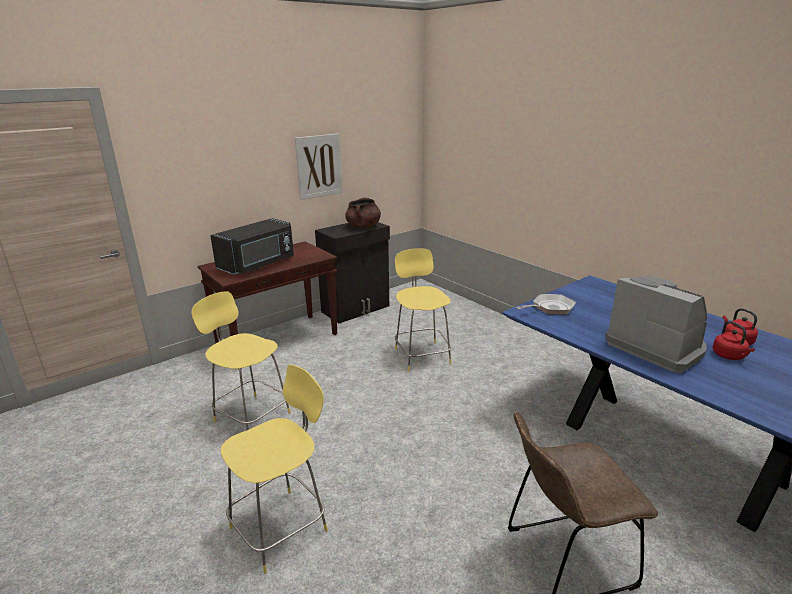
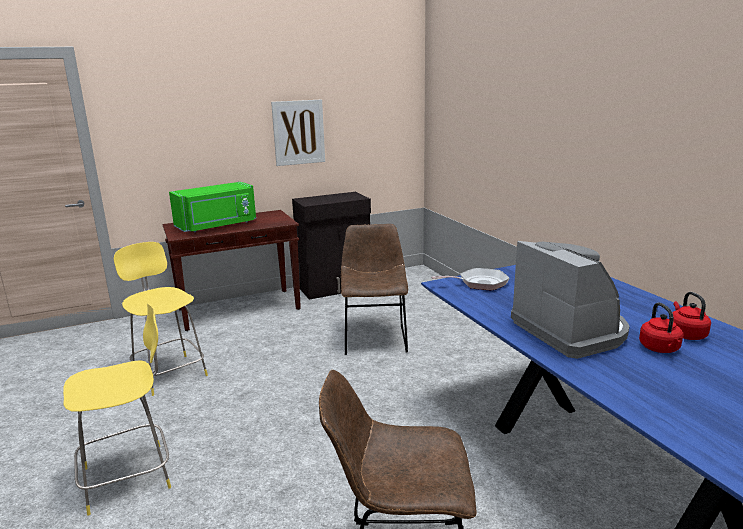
camera: 15 degrees right, 5 degrees down
(258, 264) = (217, 226): black microwave -> green microwave
(363, 227) = (342, 198): brown cooking pot -> none
(421, 355) = (375, 337): yellow stool -> brown chair

